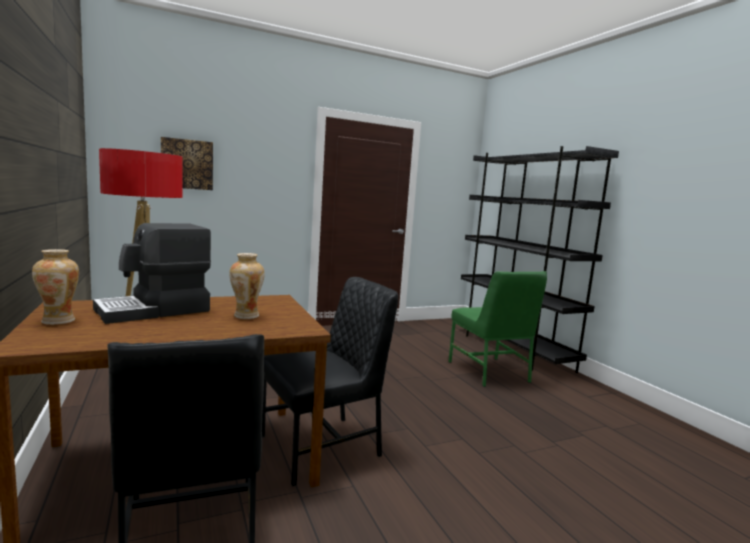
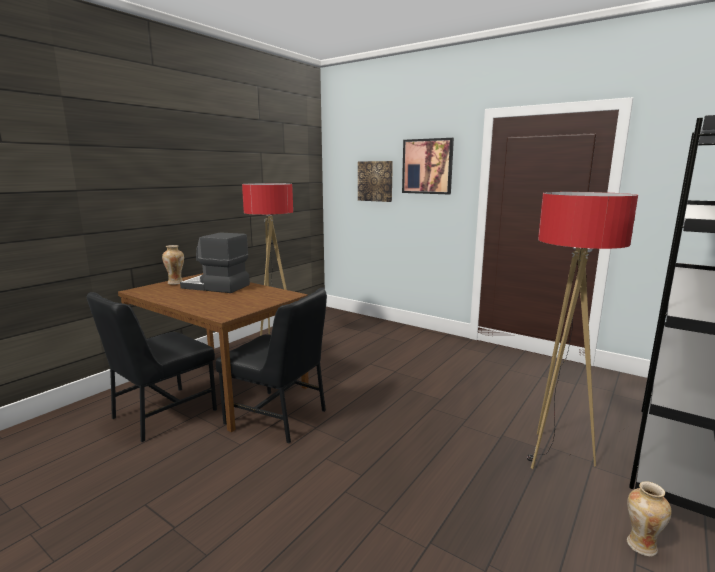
camera: 60 degrees right, 5 degrees up
(246, 316) = (232, 300): vase -> vase (640, 546)
(258, 153) = (427, 166): none -> picture
(489, 372) = (553, 455): green chair -> floor lamp

